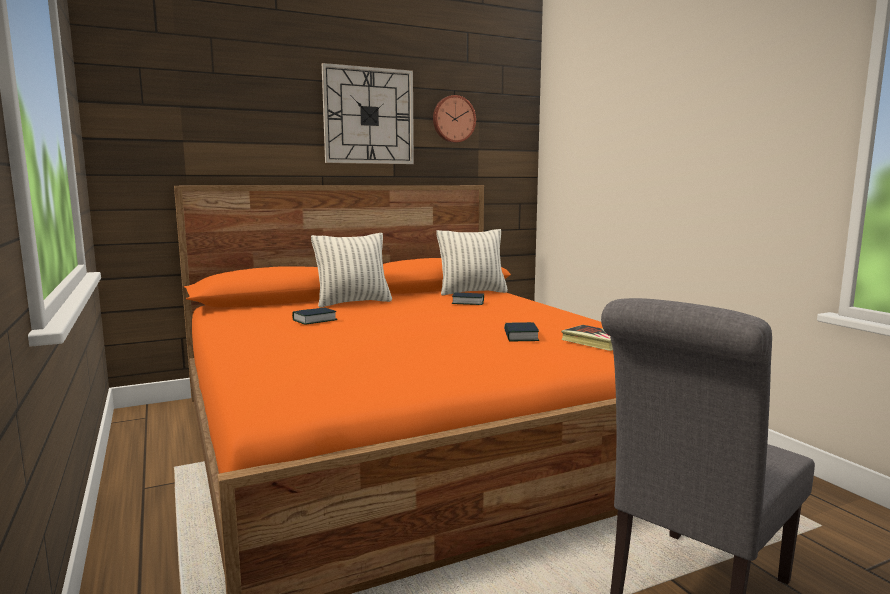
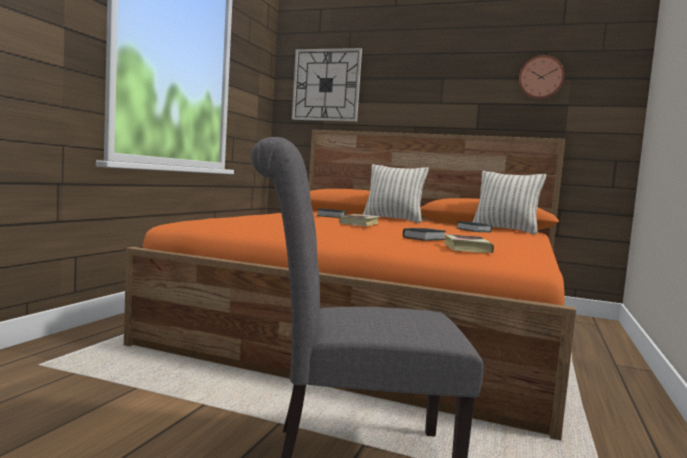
camera: 45 degrees right, 5 degrees down
(369, 116) = (458, 78): wall clock -> wall clock (326, 85)
(403, 328) = (359, 223): none -> book

